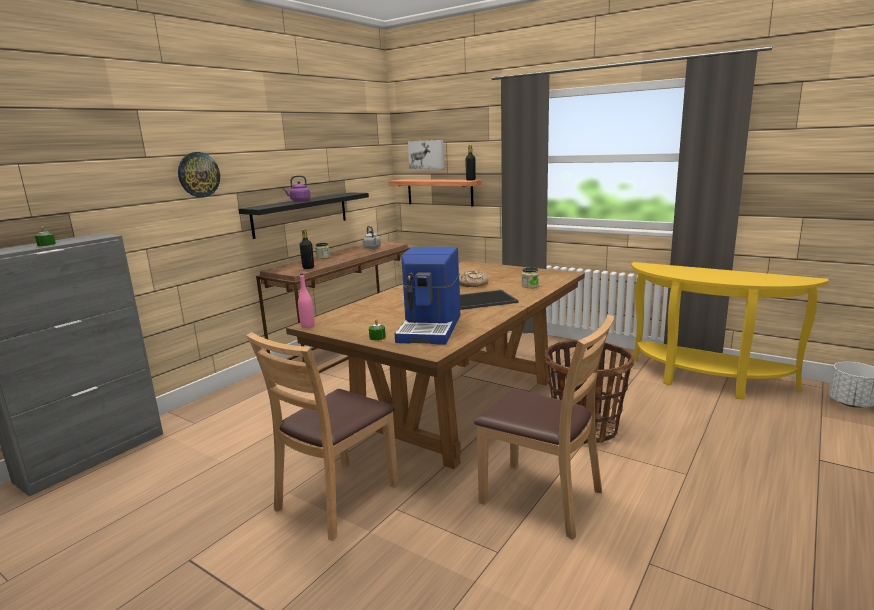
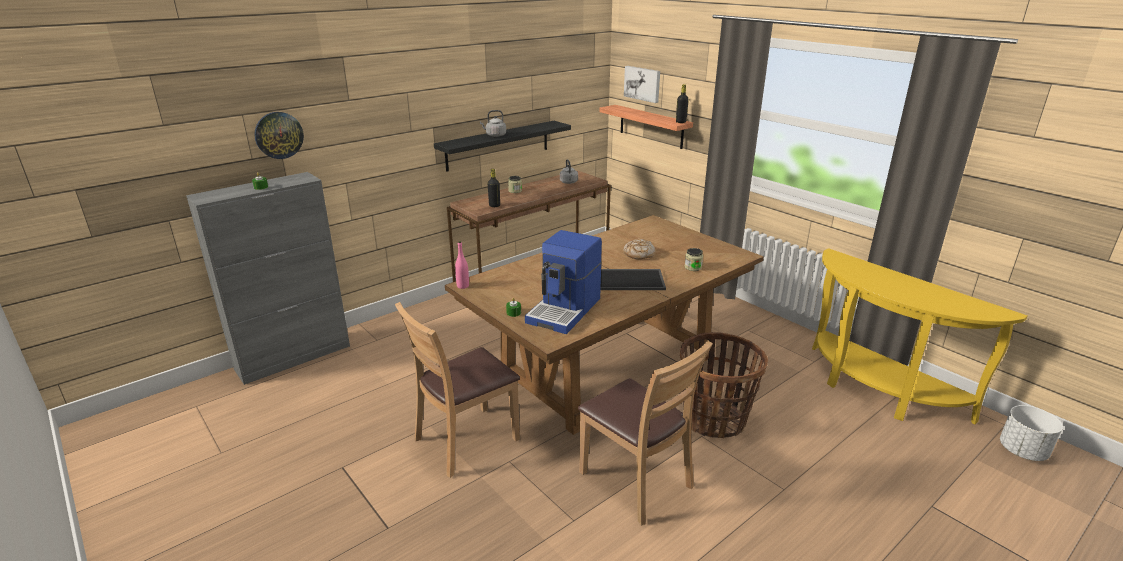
camera: 15 degrees right, 10 degrees up
(198, 174) = (396, 113): wall clock -> wall clock (278, 135)
(299, 201) = (495, 135): purple kettle -> grey kettle

